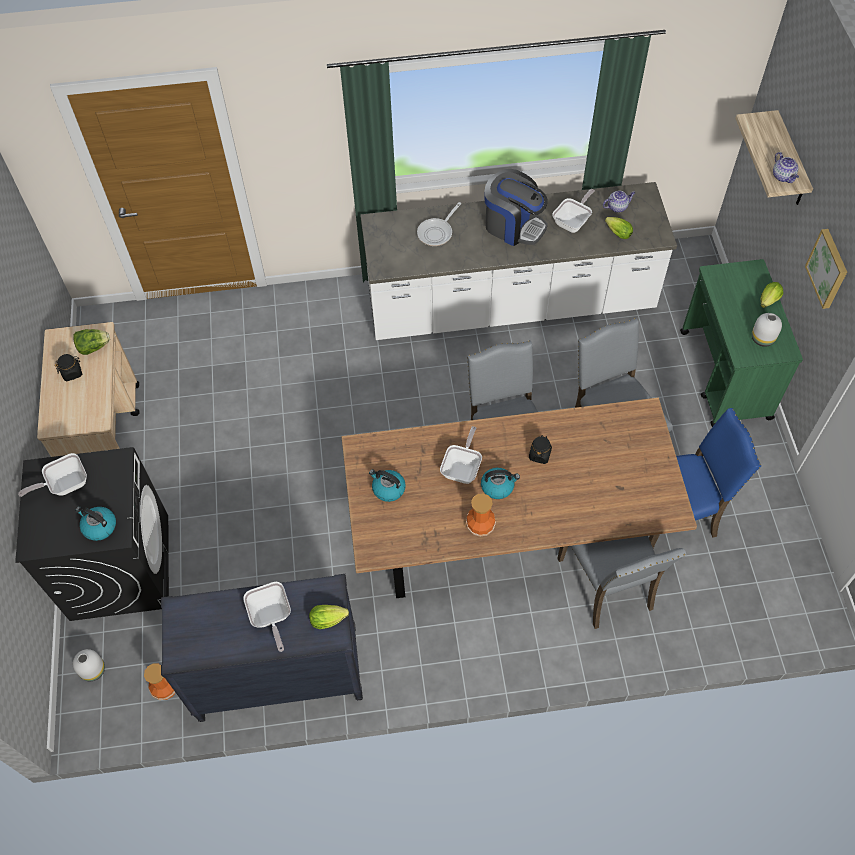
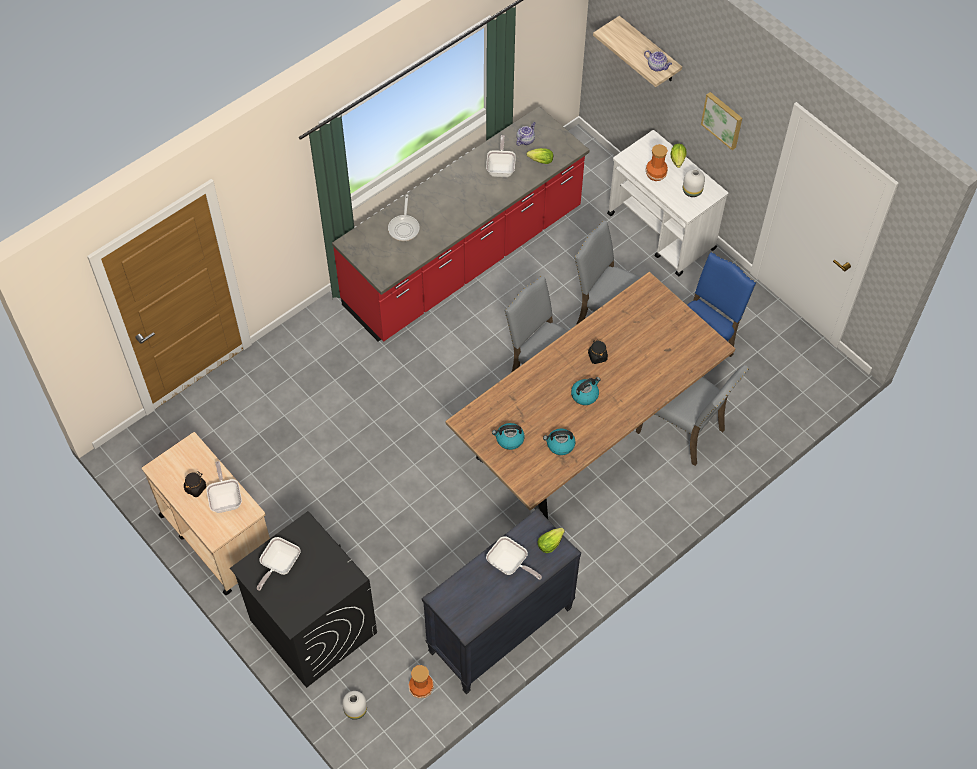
camera: 35 degrees left, 0 degrees up
(93, 347) = (196, 459): lettuce -> none
(99, 527) = (332, 579): kettle -> kettle (560, 445)
(462, 468) = (550, 395): frying pan -> frying pan (226, 498)
(480, 524) = (592, 428): vase -> vase (655, 173)
(510, 304) = (464, 258): white counter -> red counter
(513, 225) = (458, 193): coffee machine -> none
(725, 375) = (661, 232): green cart -> white cart

